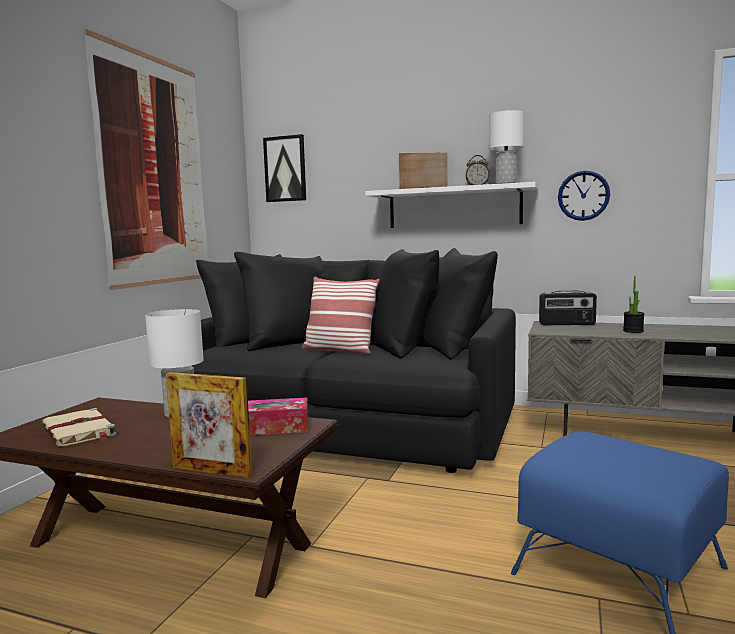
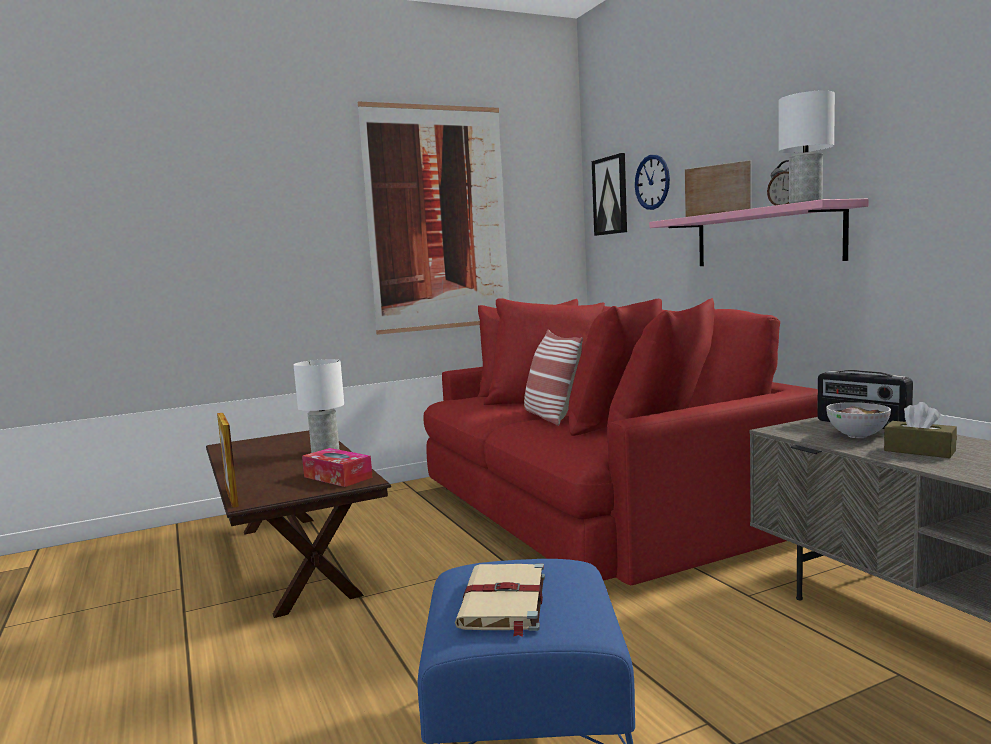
camera: 45 degrees right, 0 degrees up
(79, 431) = (255, 450): beige book -> beige book (503, 602)
(351, 424) = (595, 507): black sofa -> red sofa
(454, 207) = (765, 237): white shelf -> pink shelf
(583, 195) = (935, 213): wall clock -> wall clock (652, 182)
(586, 329) = (858, 436): none -> bowl
(633, 331) = (919, 451): potted plant -> brown tissue box

